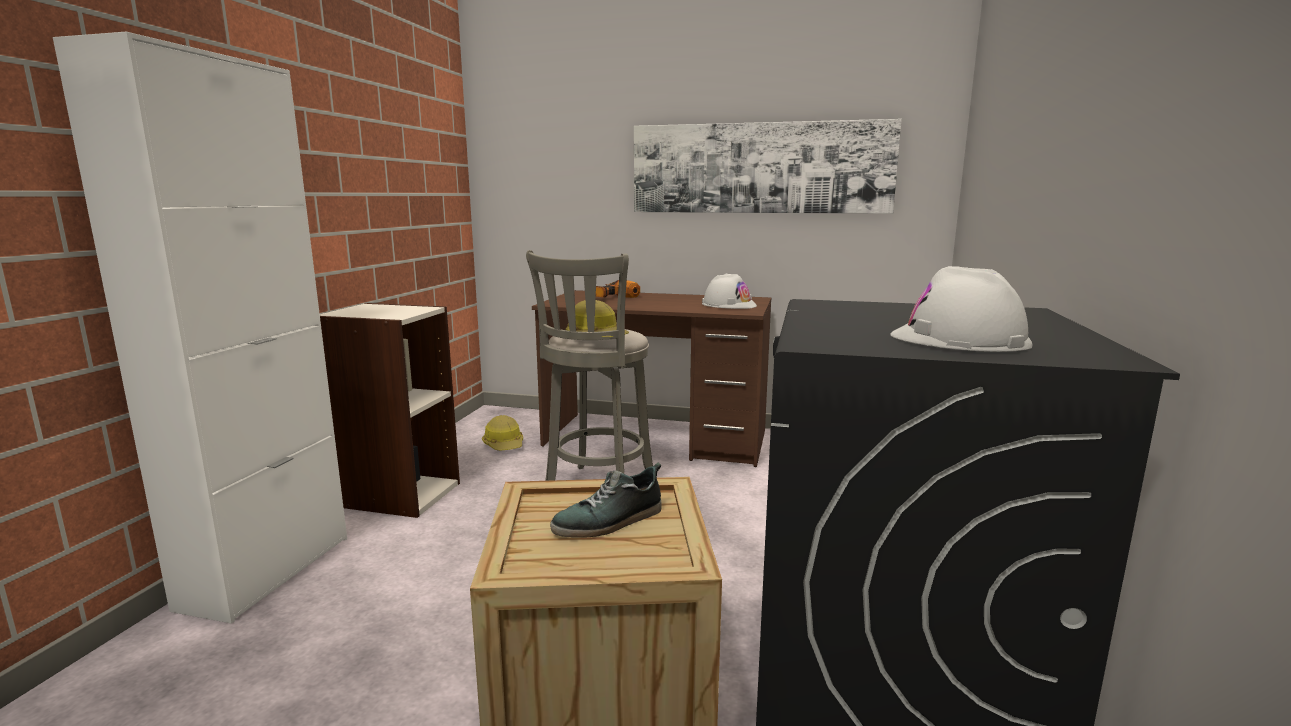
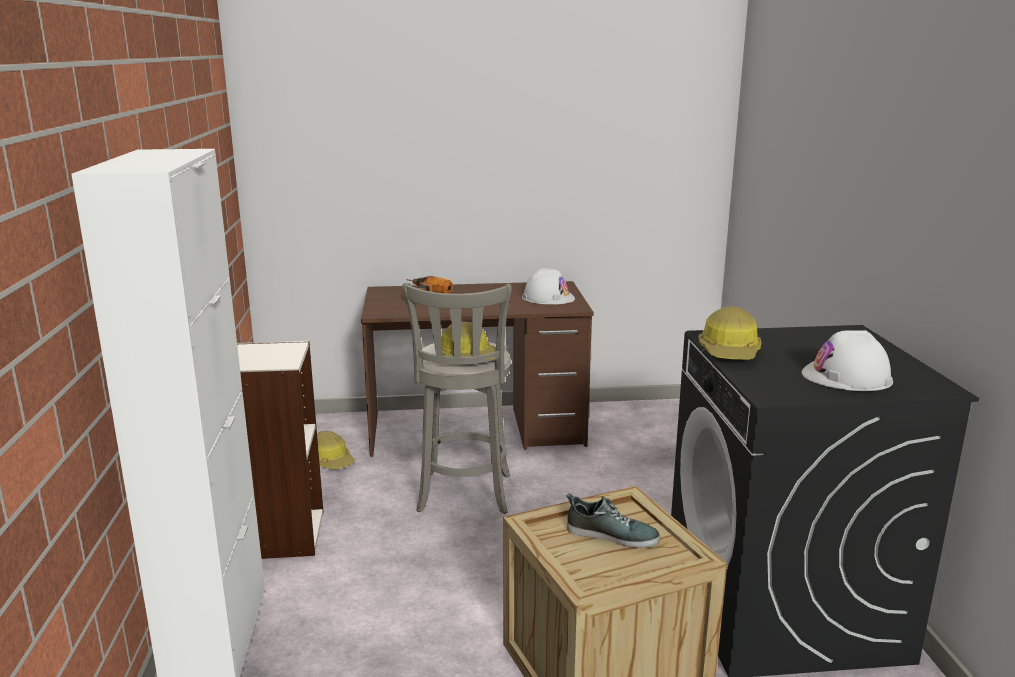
camera: 20 degrees left, 5 degrees up
(609, 521) = (612, 535): shoe -> shoe turned 105 degrees counterclockwise
(760, 168) = (557, 159): picture -> none
(818, 313) = (730, 352): none -> hard hat

